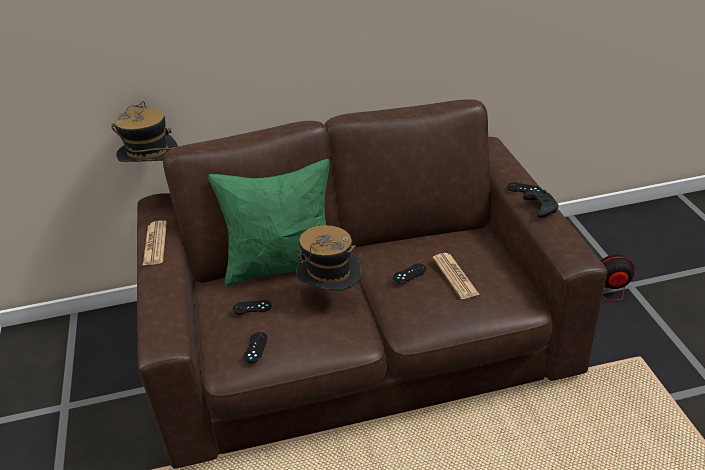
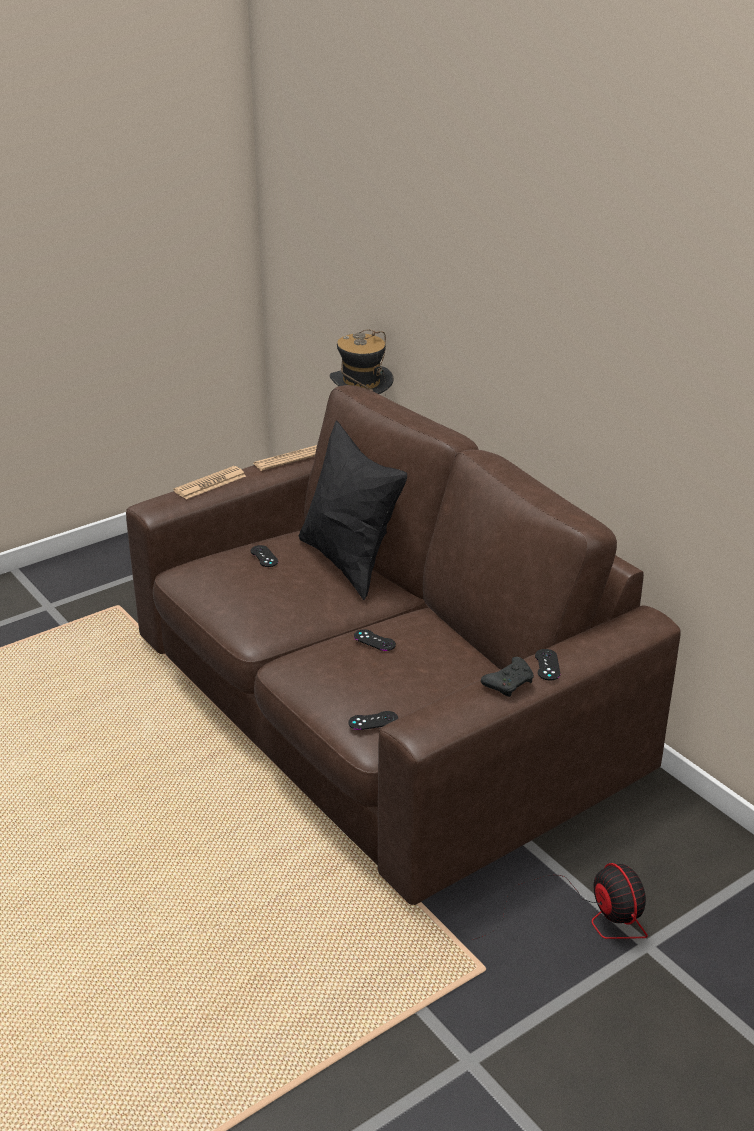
camera: 65 degrees right, 5 degrees down
(255, 347) = (208, 574): black game controller -> black game controller (373, 721)
(282, 267) = (350, 563): green pillow -> black pillow
(330, 296) = (307, 599): hat -> none
(455, 276) = (385, 672): newspaper -> newspaper (210, 484)

